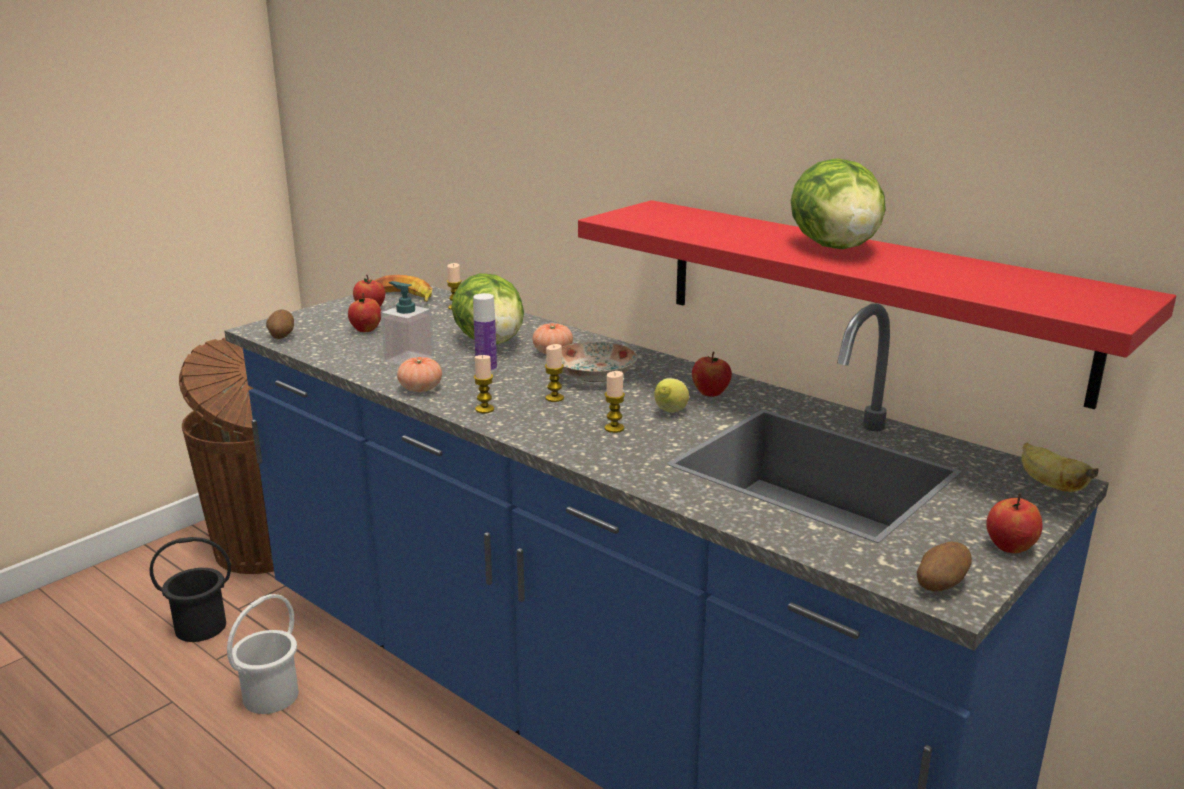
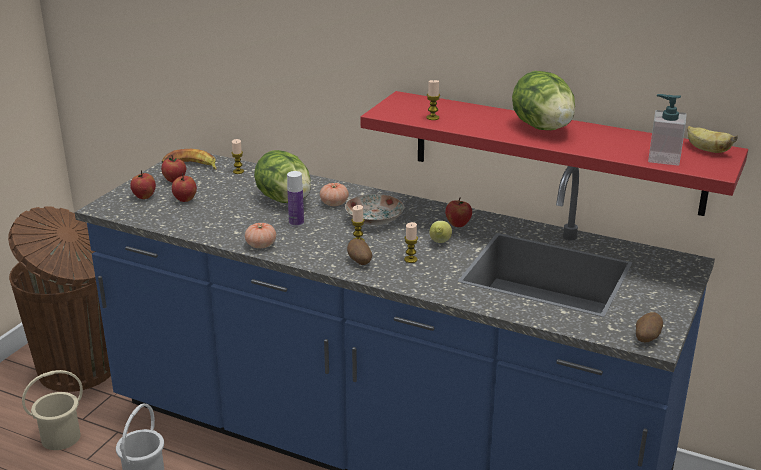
camera: 15 degrees left, 5 degrees up
(200, 627) = (60, 437): black bucket -> beige bucket
(281, 337) = (125, 213): potato -> potato (359, 261)
(409, 359) = (235, 221): soap dispenser -> soap dispenser (663, 158)
(484, 409) = (316, 256): candle -> candle (432, 118)
(1010, 547) = (675, 309): apple -> apple (144, 196)
(1049, 484) = (683, 264): banana -> banana (706, 150)

